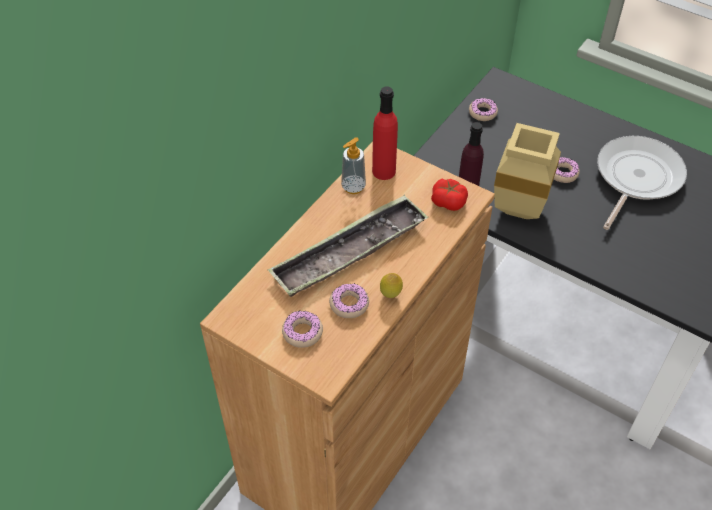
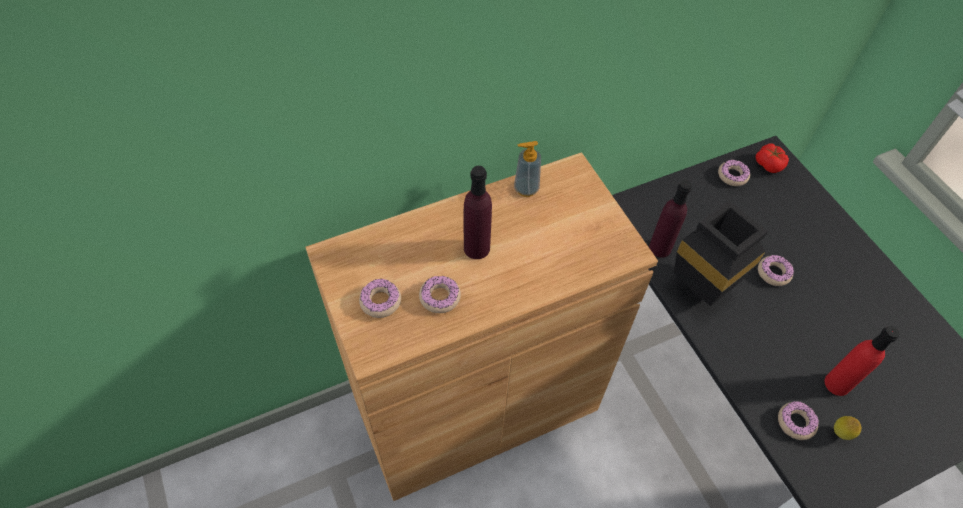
camera: 30 degrees right, 5 degrees up
(349, 252) = (476, 248): tray -> purple bottle
(384, 171) = (565, 187): red bottle -> red bottle (837, 384)
(390, 295) = (483, 309): lemon -> lemon (840, 433)
(448, 201) = (605, 246): tomato -> tomato (769, 164)
(522, 209) = (705, 288): beige vase -> black vase
(636, 178) = (850, 315): frying pan -> none
(650, 274) = (795, 422): none -> donut

